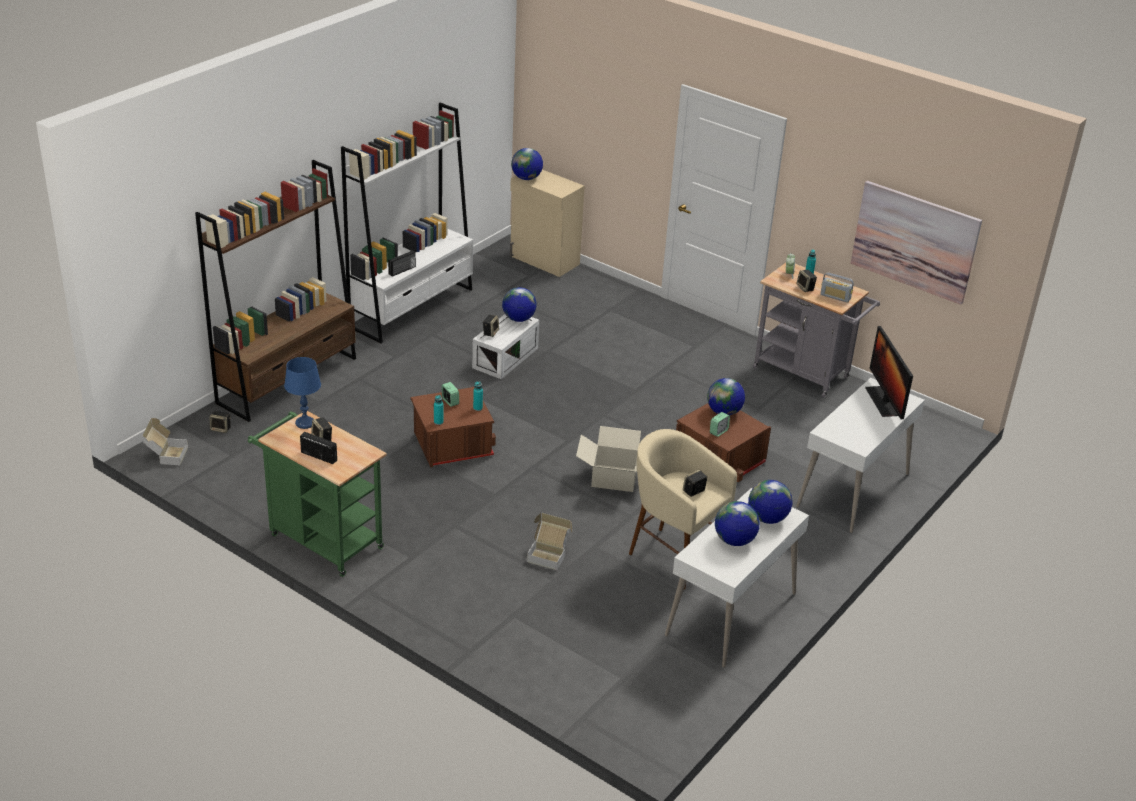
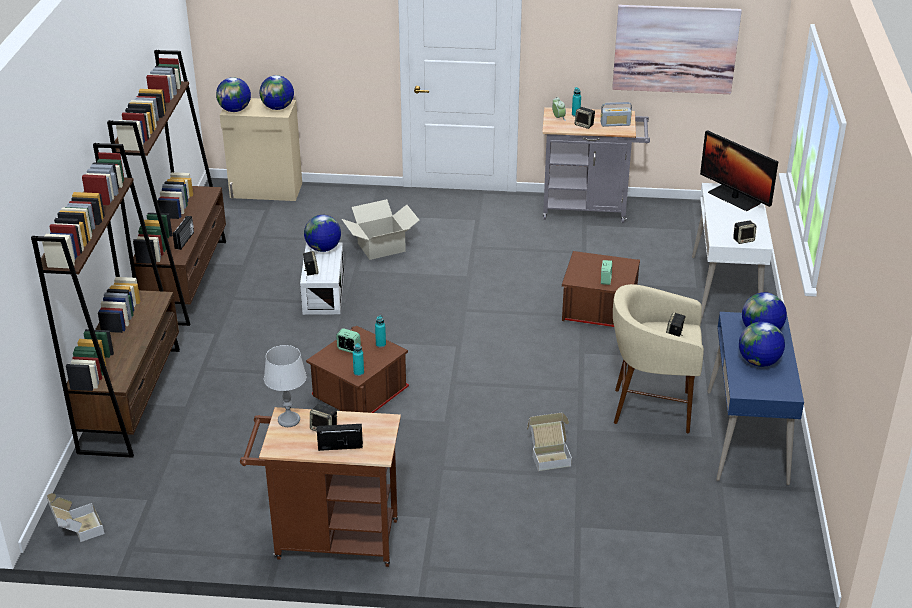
camera: 30 degrees left, 0 degrees up
(221, 429) = (110, 477): speaker -> speaker (743, 240)
(305, 423) = (288, 420): blue table lamp -> grey table lamp
(321, 539) = (329, 540): green cart -> brown cart
(412, 308) = (185, 280): white bookcase -> brown bookcase
(614, 478) = (532, 362): cardboard box -> cardboard box (381, 247)
(724, 412) = (592, 262): globe -> globe (278, 108)
(731, 614) = (747, 437): white desk -> blue desk

